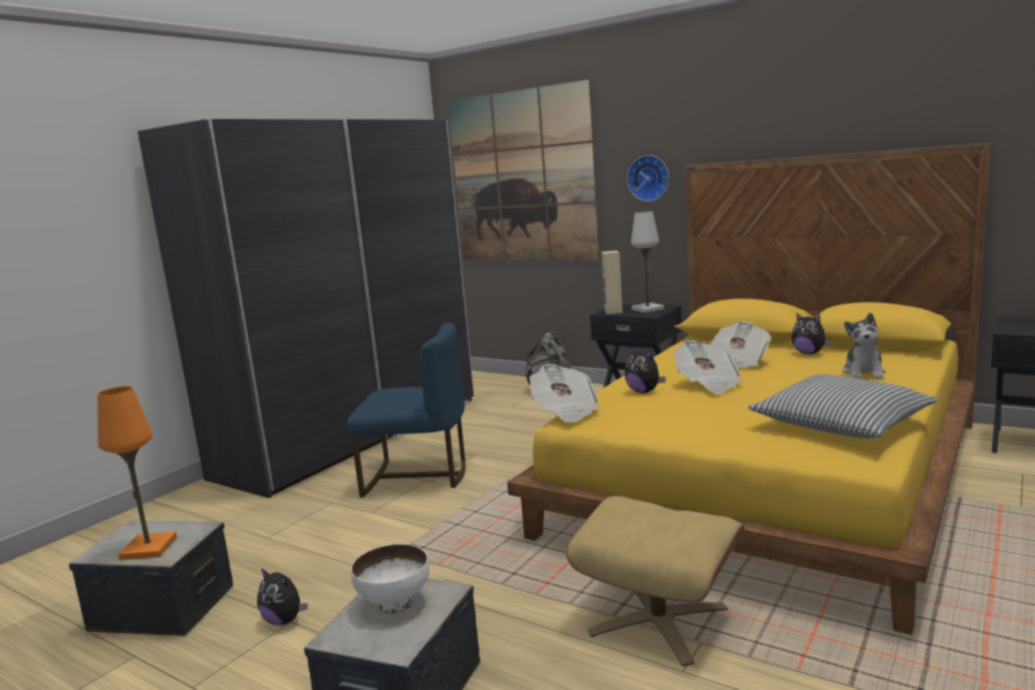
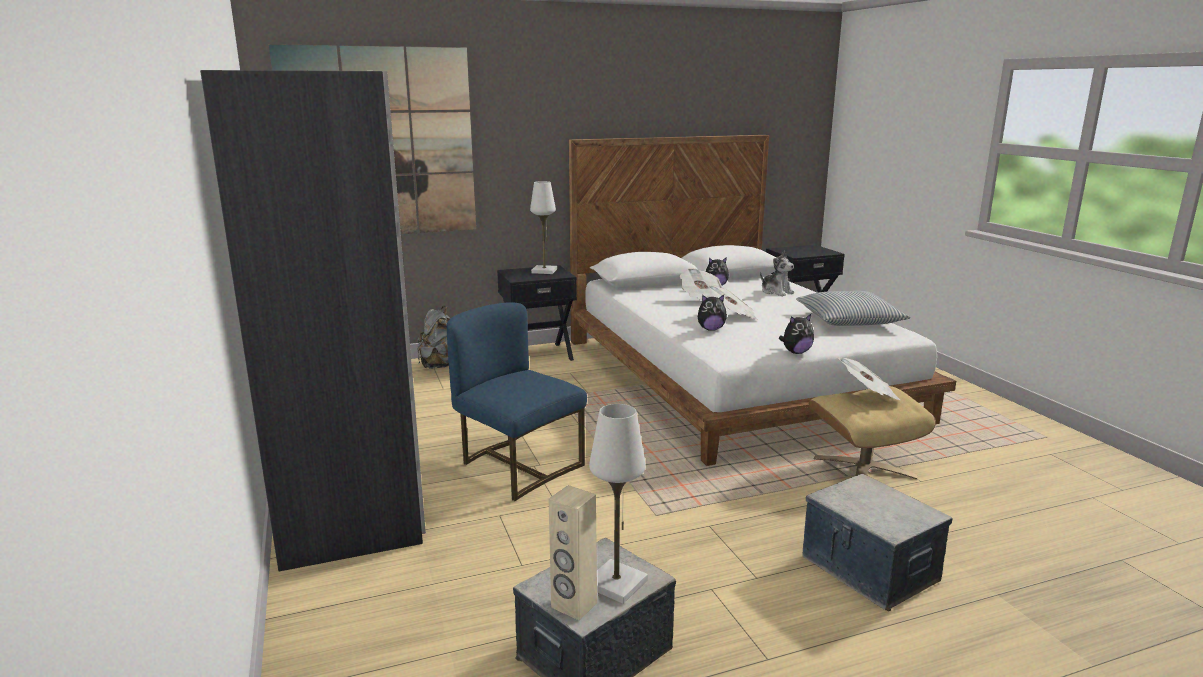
camera: 55 degrees left, 5 degrees up
(149, 548) = (616, 583): orange table lamp -> white table lamp
(284, 620) = (706, 591): plush toy -> plush toy (796, 352)
(394, 604) = (865, 502): white bowl -> none
(417, 477) = (518, 466): blue chair -> blue chair turned 90 degrees counterclockwise
(565, 411) = (711, 353): newspaper -> newspaper (867, 394)
(613, 312) = (522, 277): beige speaker -> beige speaker (573, 605)
(649, 178) = (527, 149): wall clock -> none
(770, 476) = (734, 378): yellow bed -> white bed

